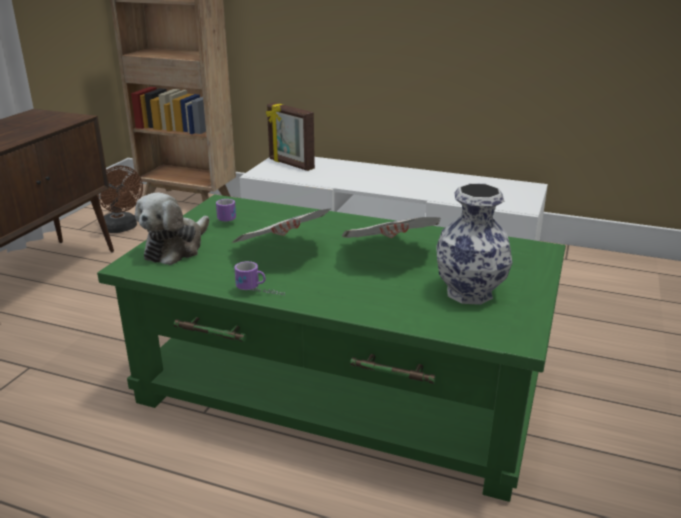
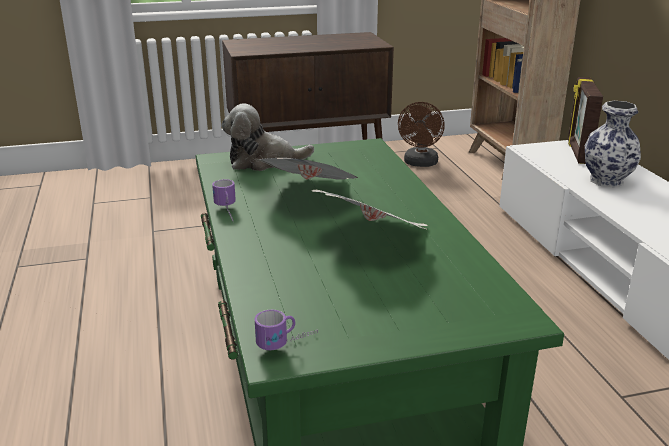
camera: 55 degrees right, 0 degrees up
(229, 219) = (342, 158): mug -> mug (288, 344)
(471, 293) = (346, 303): vase -> vase (607, 181)

